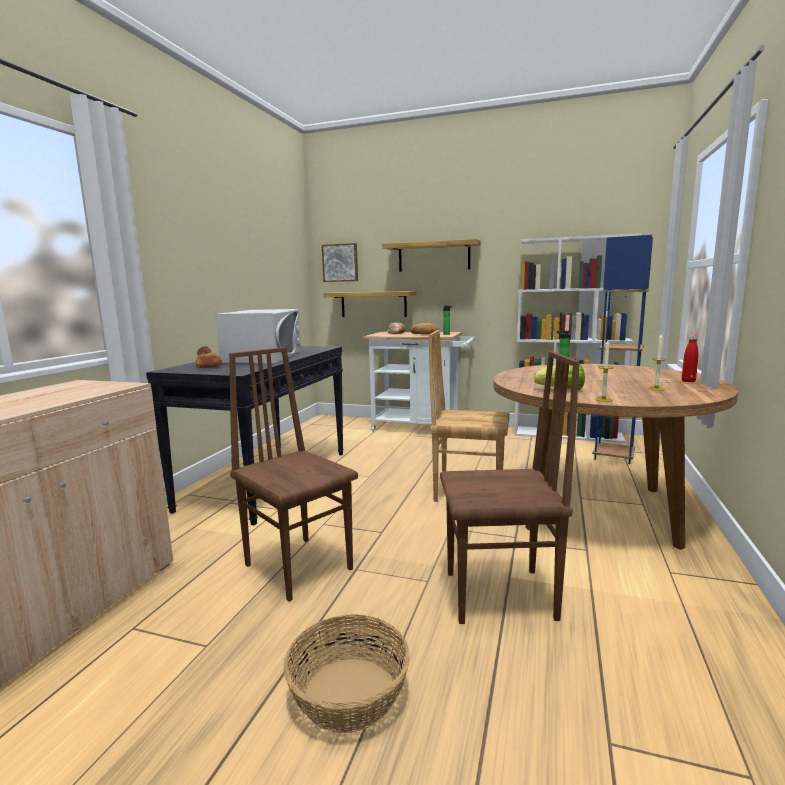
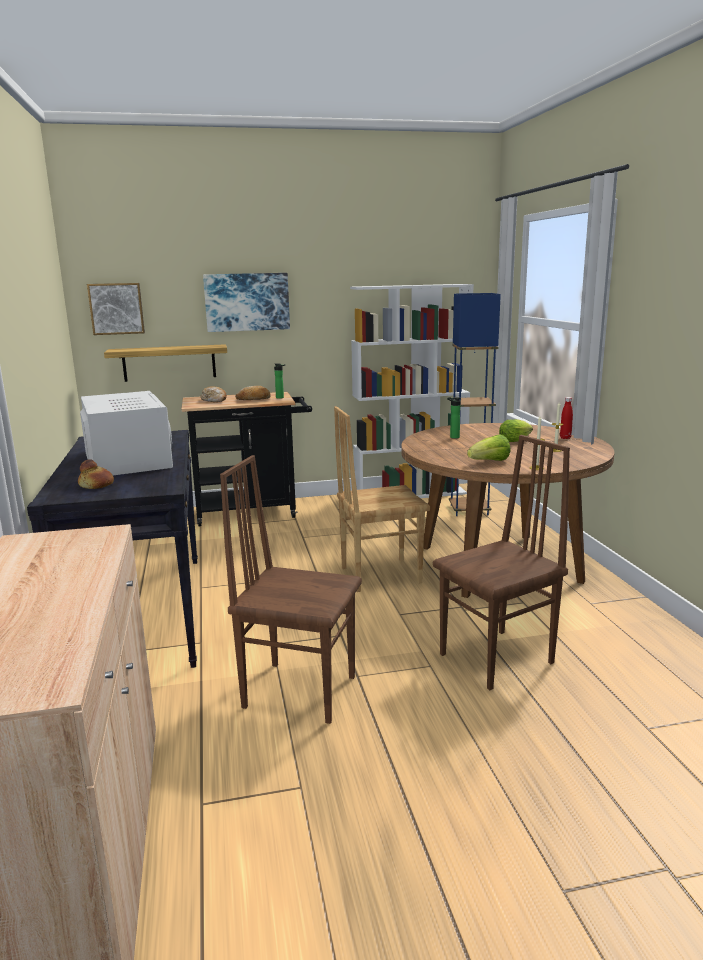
camera: 30 degrees left, 5 degrees up
(348, 694) = (464, 770): basket -> none
(421, 428) = (253, 511): white cart -> black cart
(434, 256) = (247, 302): shelf -> picture
(624, 378) = (516, 441): none -> lettuce

